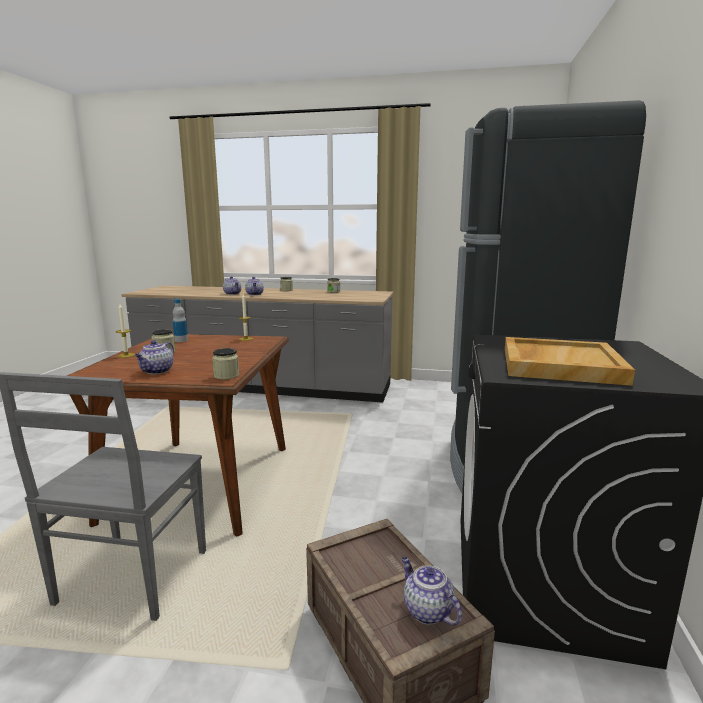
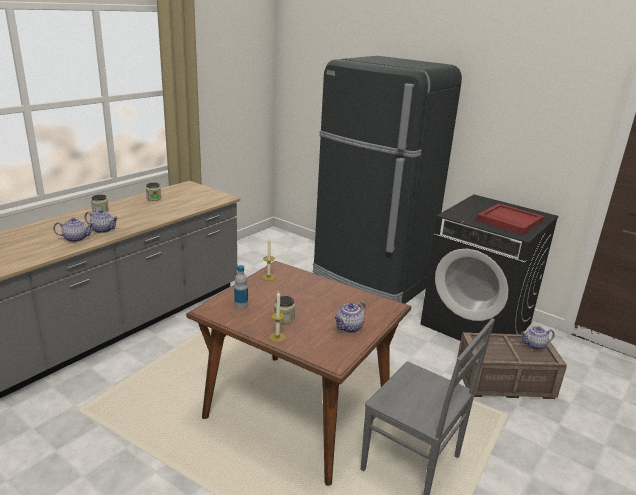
camera: 65 degrees left, 10 degrees up
(157, 371) = (349, 328): teapot -> teapot turned 90 degrees clockwise
(226, 376) = (383, 303): jar -> none
(558, 364) = (508, 221): beige tray -> red tray

